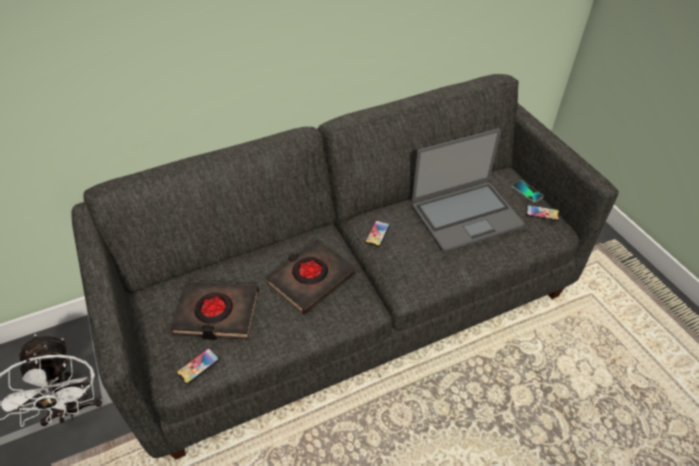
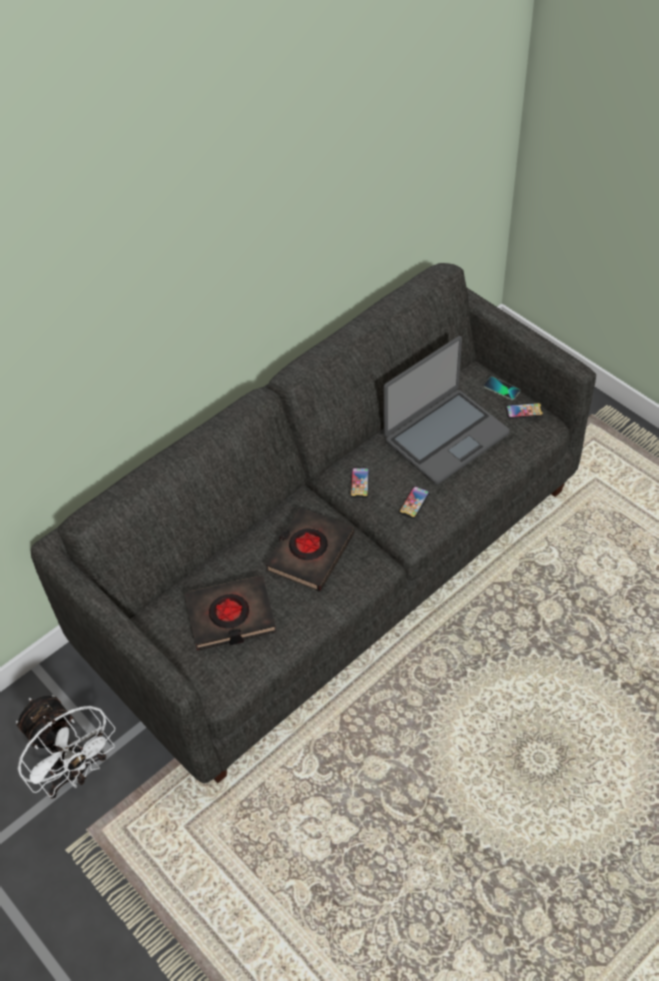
camera: 15 degrees left, 5 degrees up
(198, 366) = (238, 672): phone -> phone (414, 503)

